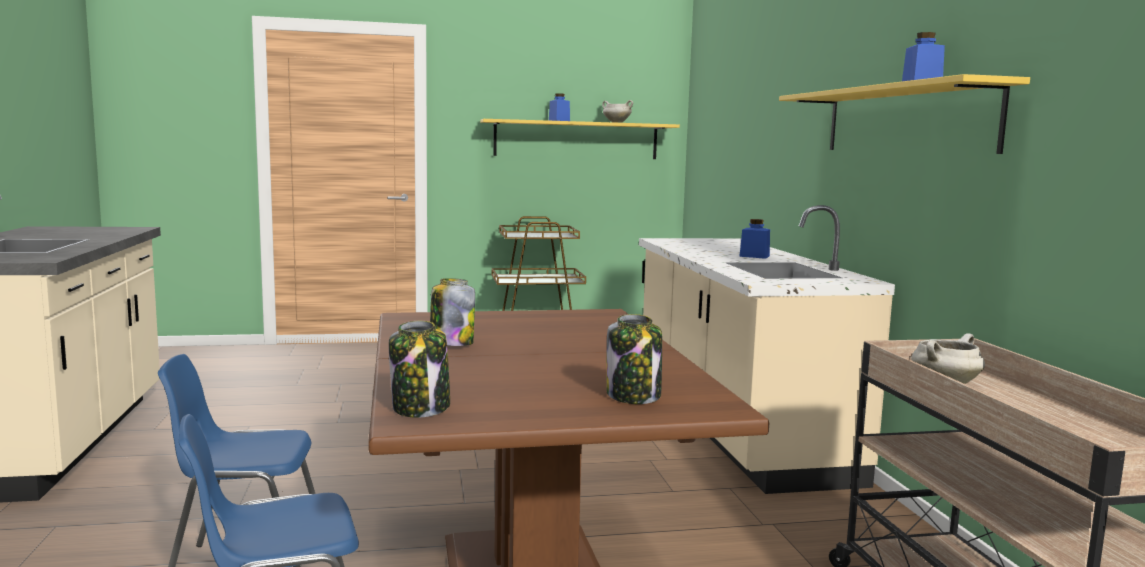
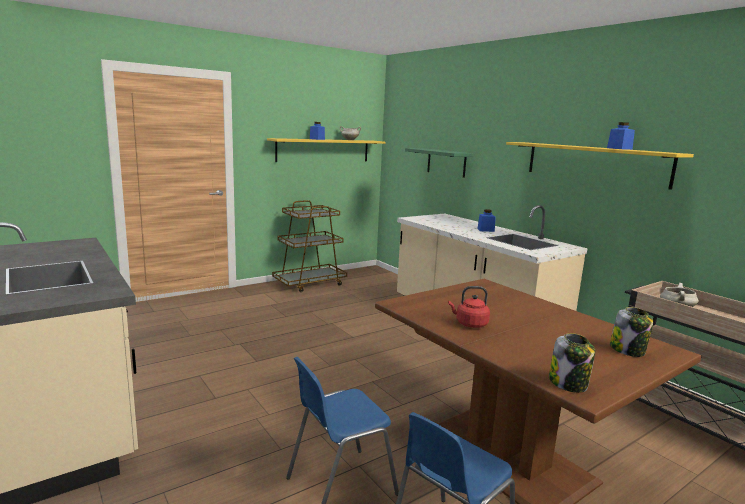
camera: 25 degrees left, 5 degrees up
(451, 343) = (469, 324): jar -> red kettle
(745, 150) = (446, 162): none -> green shelf

